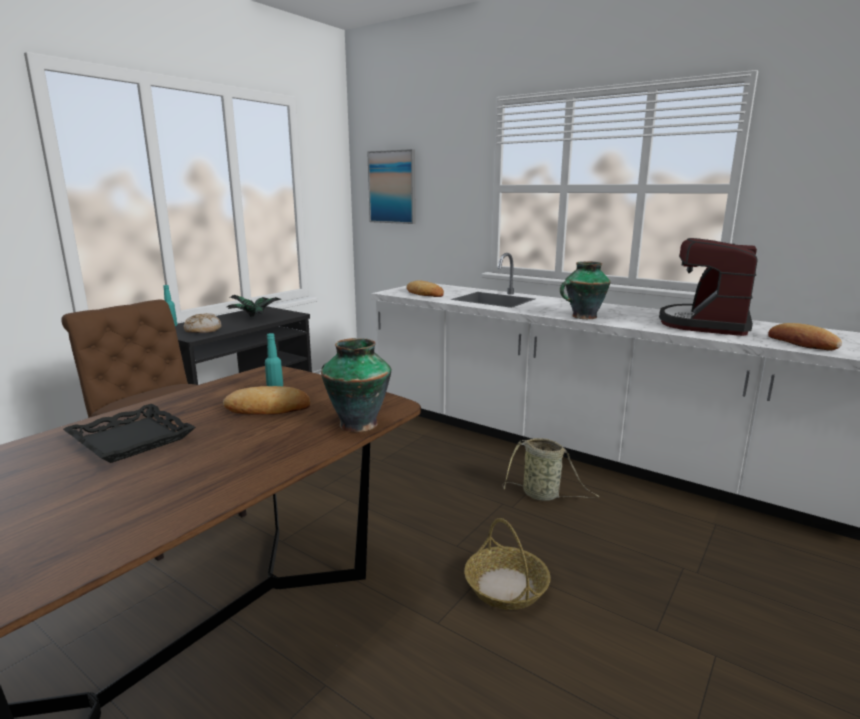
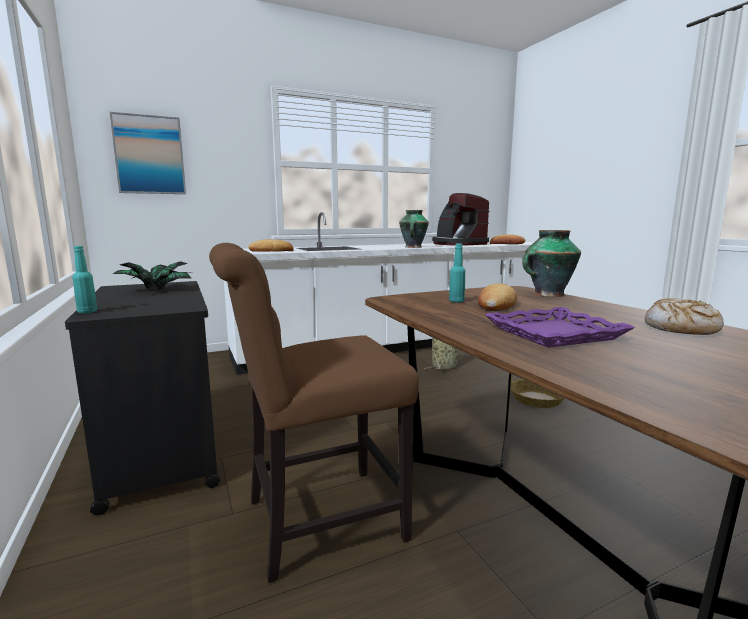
camera: 60 degrees left, 5 degrees down
(130, 440) = (554, 334): black tray -> purple tray
(203, 330) = (159, 304): bread -> bread (681, 329)

